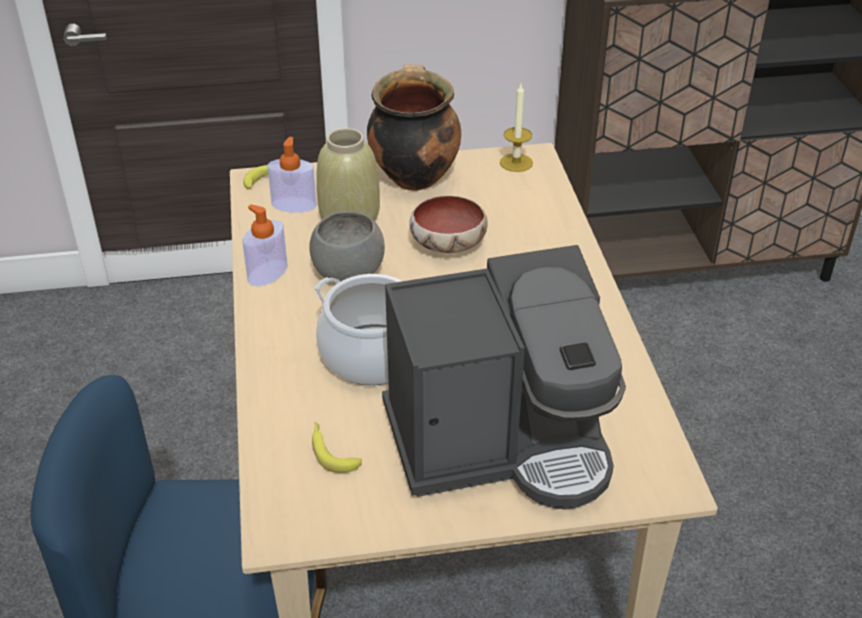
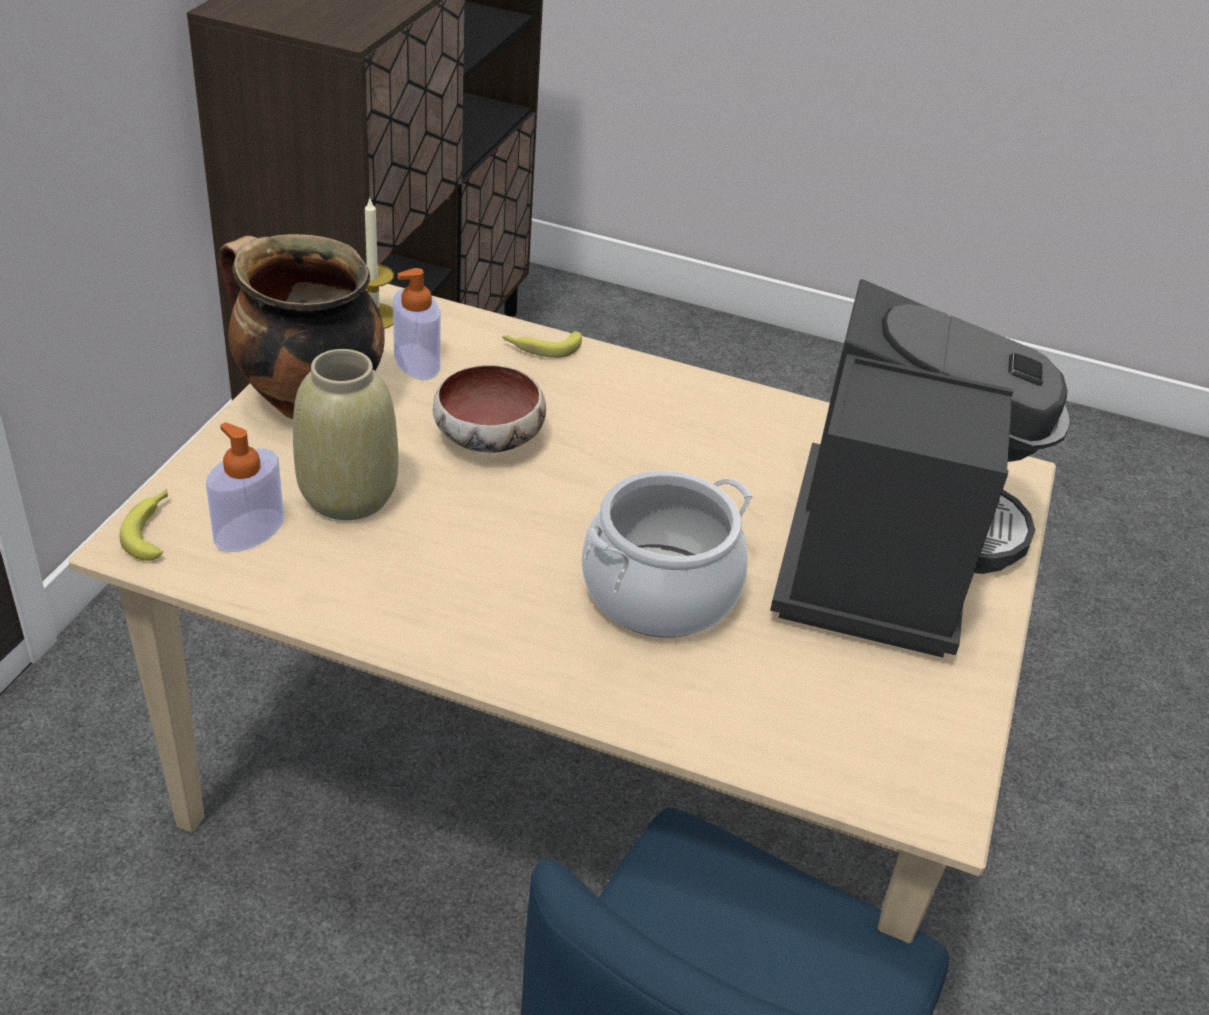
camera: 65 degrees left, 0 degrees up
(267, 273) = (392, 619): soap dispenser -> soap dispenser (417, 362)
(331, 451) = (819, 700): banana -> banana (541, 347)
(347, 274) = (468, 546): grey bowl -> none

